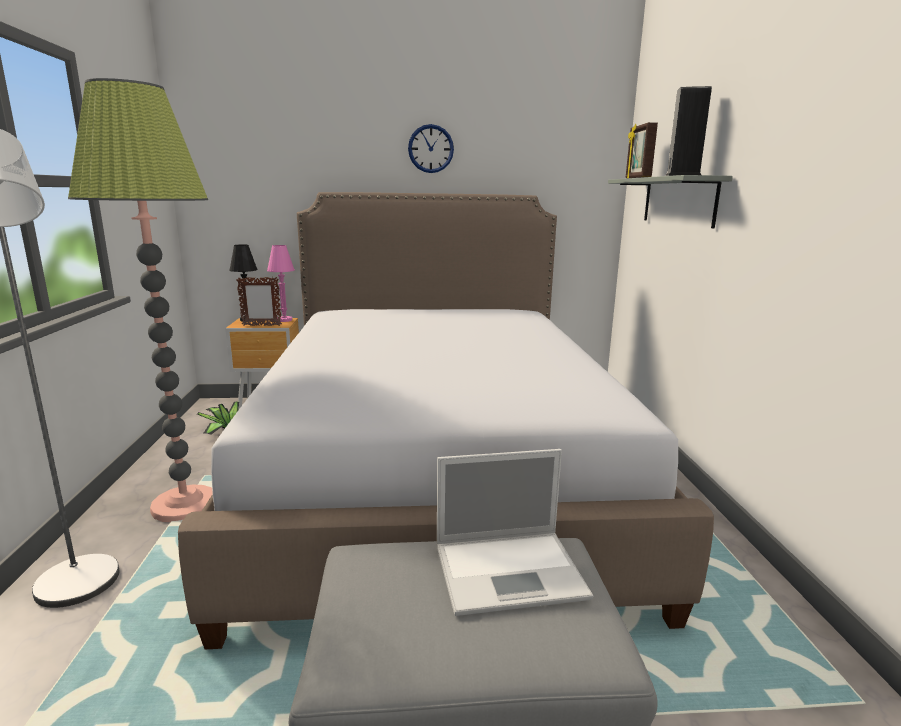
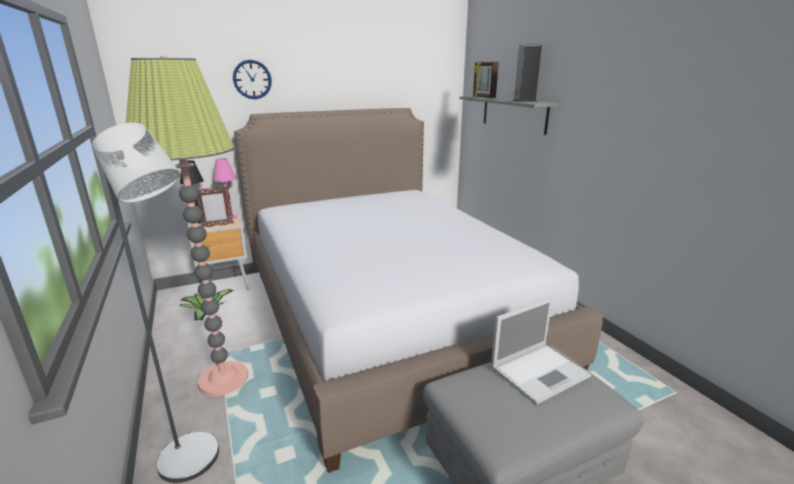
camera: 20 degrees left, 5 degrees up
(431, 149) = (332, 75): wall clock -> wall clock (252, 79)

